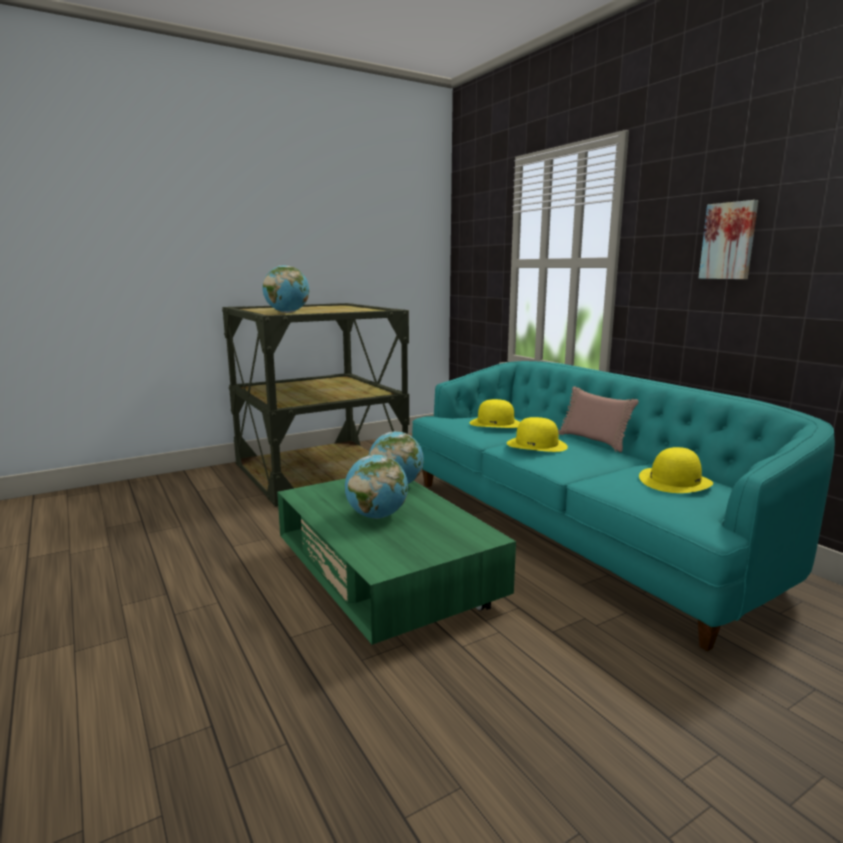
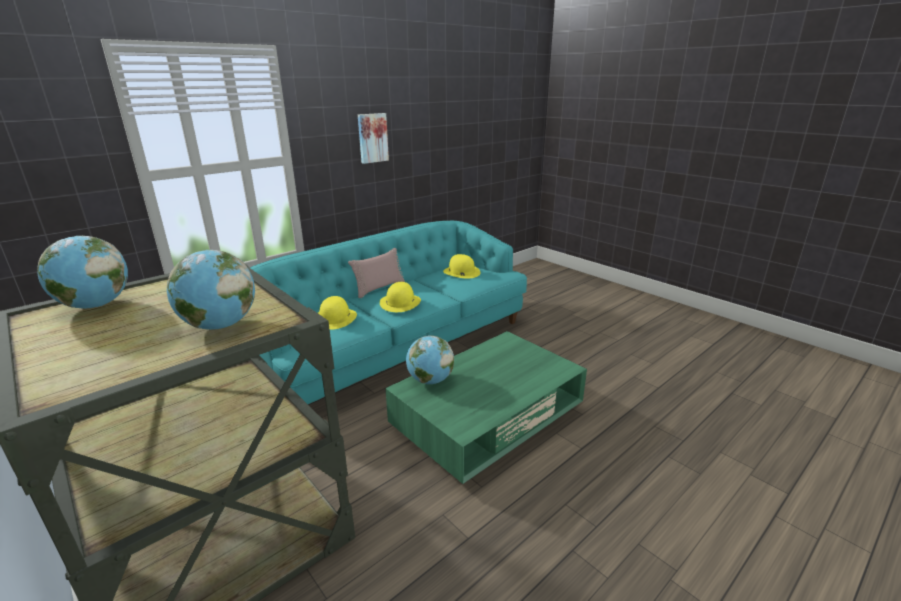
camera: 100 degrees left, 10 degrees up
(377, 516) = (495, 380): globe -> globe (95, 305)

